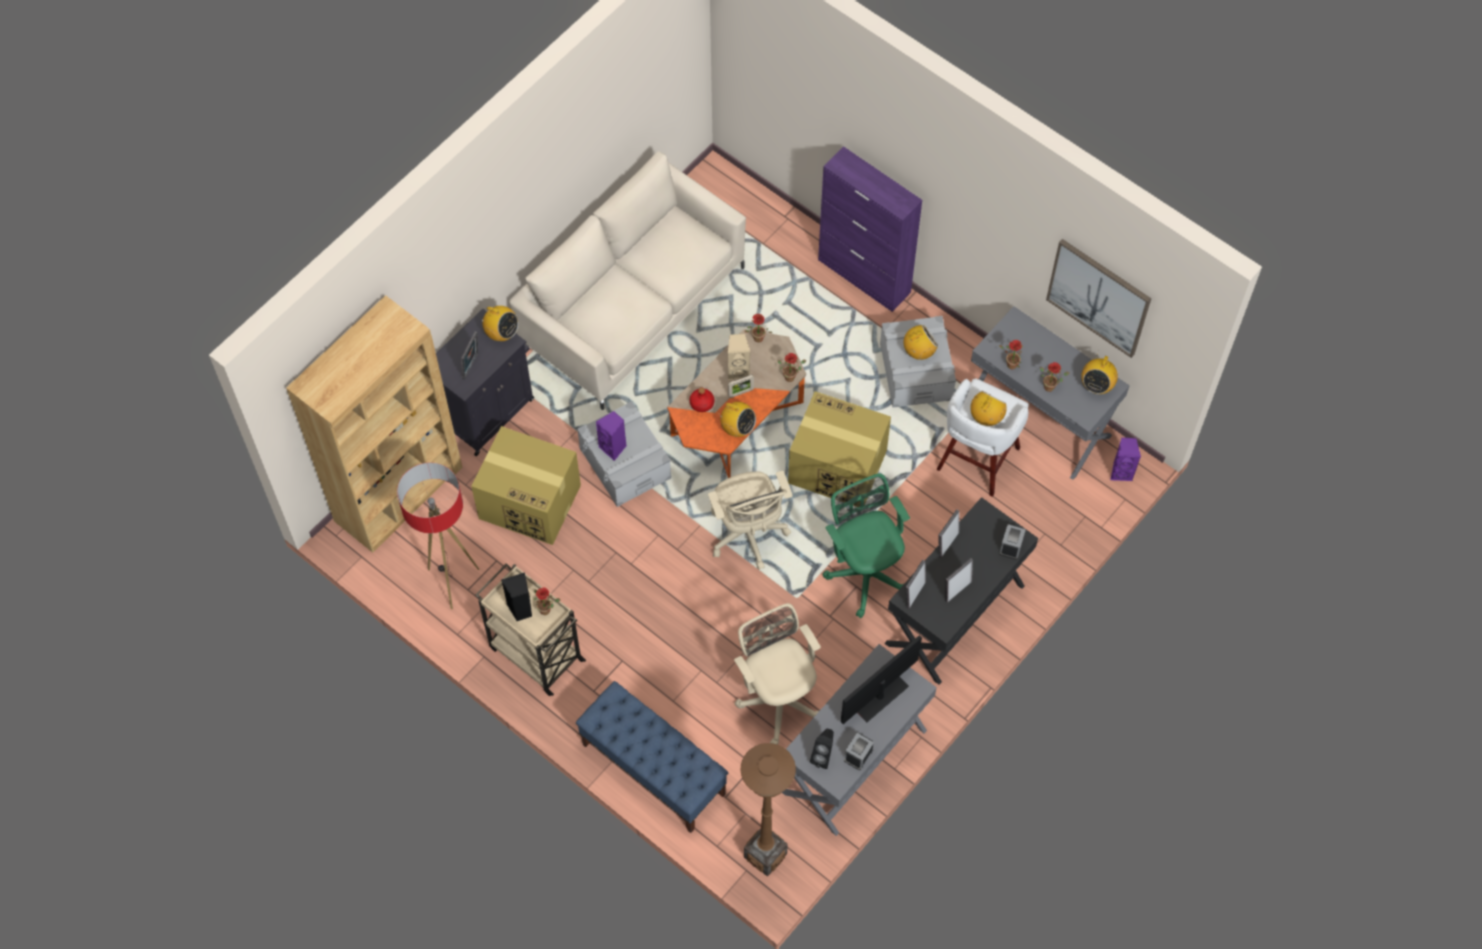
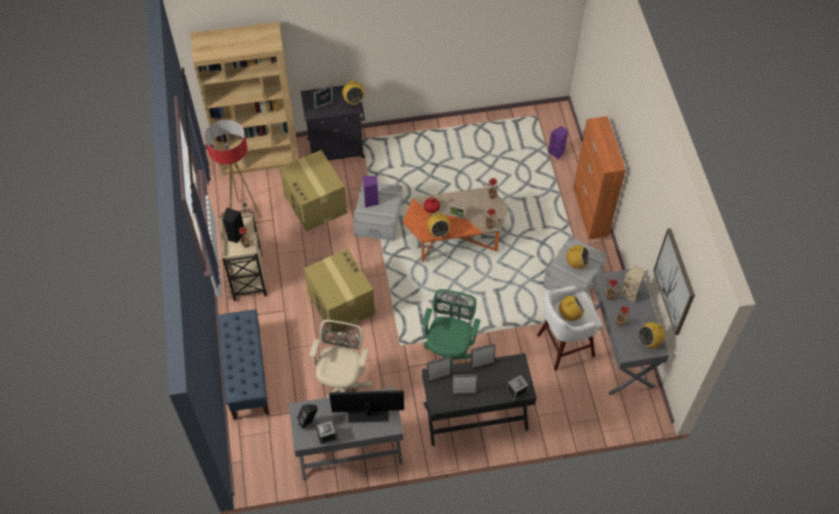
camera: 40 degrees right, 5 degrees down
(632, 306) = (454, 147): beige sofa -> none
(738, 370) = (466, 204): beige speaker -> beige speaker (630, 293)
(748, 534) = (406, 296): beige office chair -> none
(765, 855) = (258, 461): brown floor lamp -> none
(836, 467) = (484, 295): cardboard box -> cardboard box (340, 303)
(864, 276) = (590, 212): purple cabinet -> orange cabinet
(1121, 472) = (642, 411): purple speaker -> purple speaker (557, 152)

